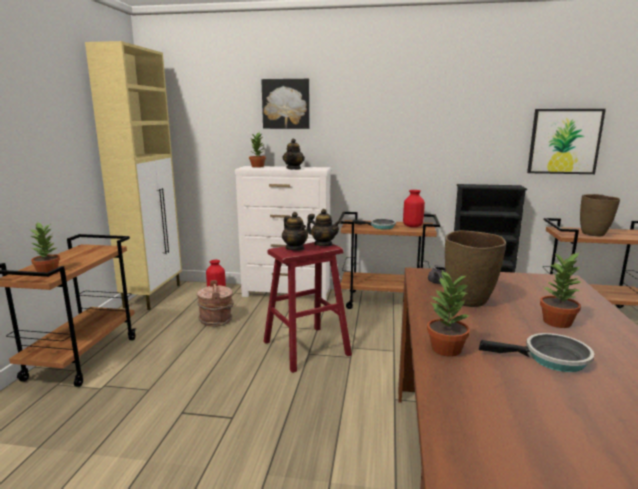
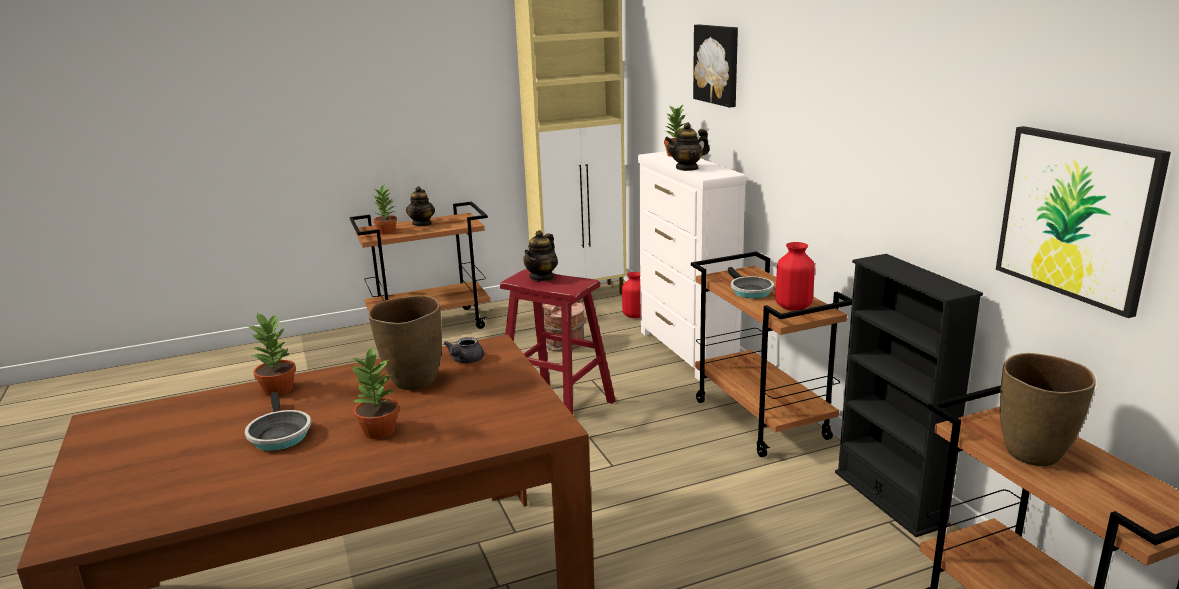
camera: 60 degrees right, 5 degrees up
(323, 244) = (576, 284): teapot -> teapot (422, 224)

